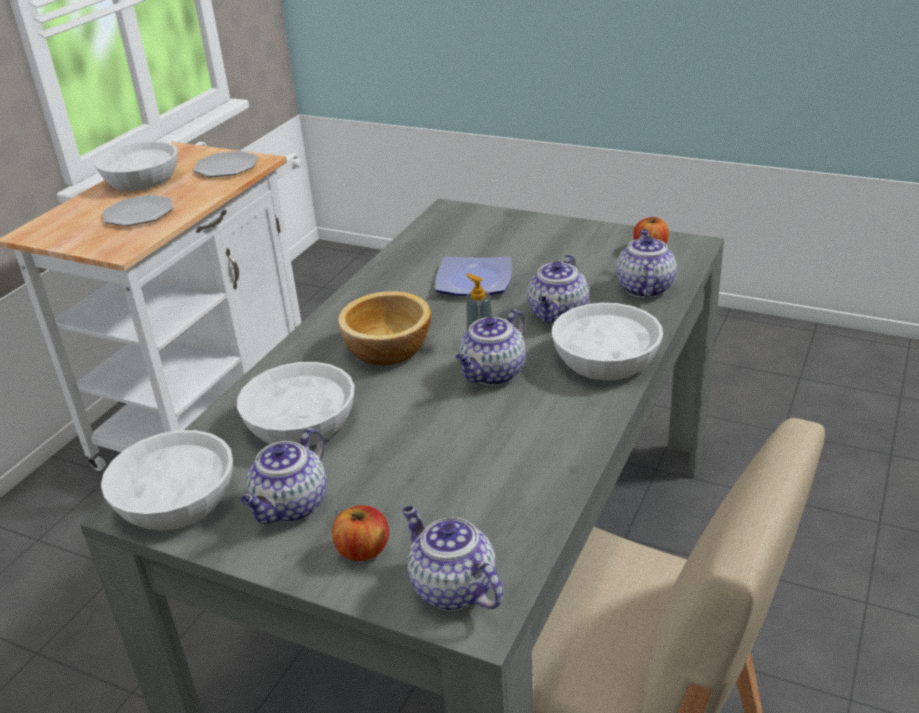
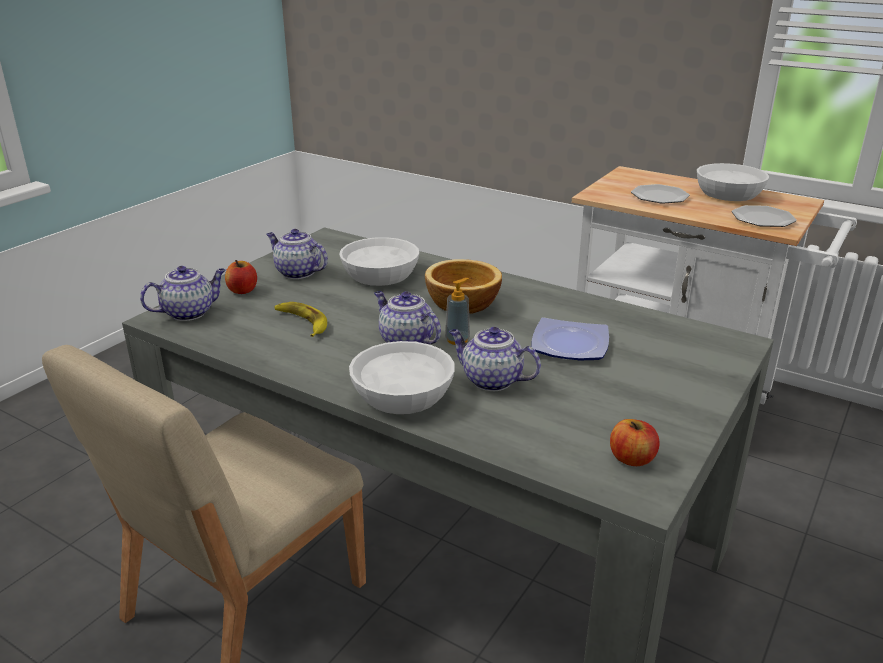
camera: 95 degrees right, 5 degrees down
(175, 501) = (326, 245): white bowl -> none
(462, 462) = (302, 322): none -> banana
(644, 288) = (534, 438): teapot -> none

